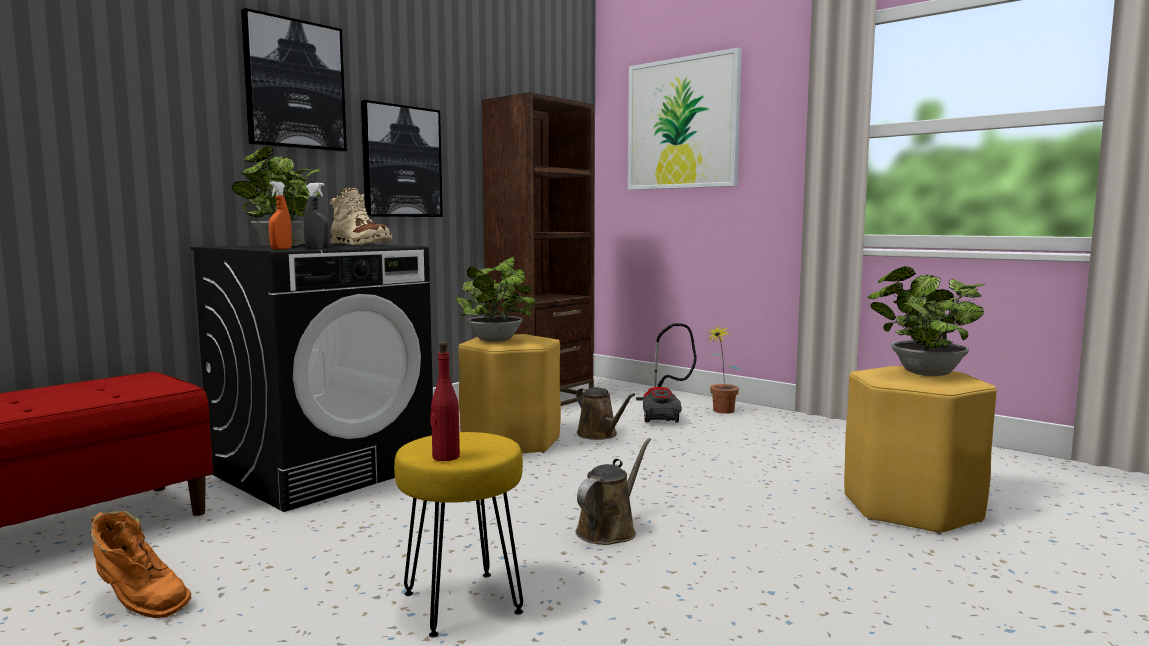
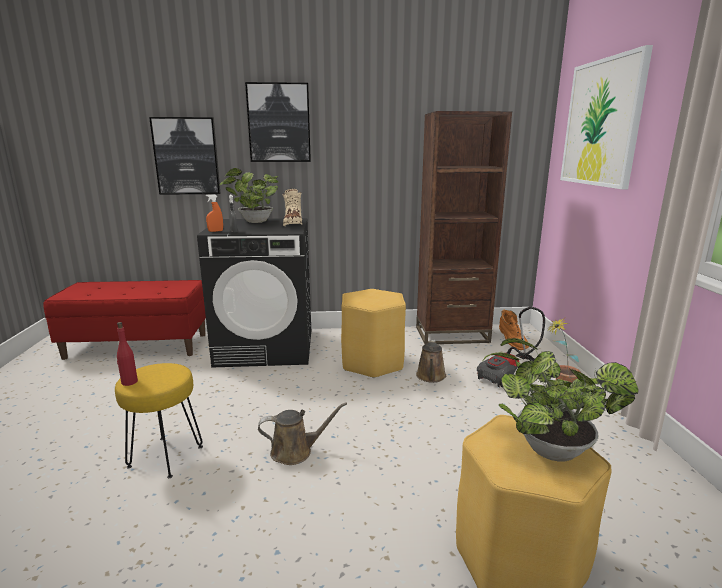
camera: 45 degrees right, 10 degrees up
(139, 604) = (105, 393): orange boot -> orange boot (511, 343)
(401, 162) = (354, 165): picture -> picture (186, 156)
(497, 341) = (363, 296): potted plant -> none

